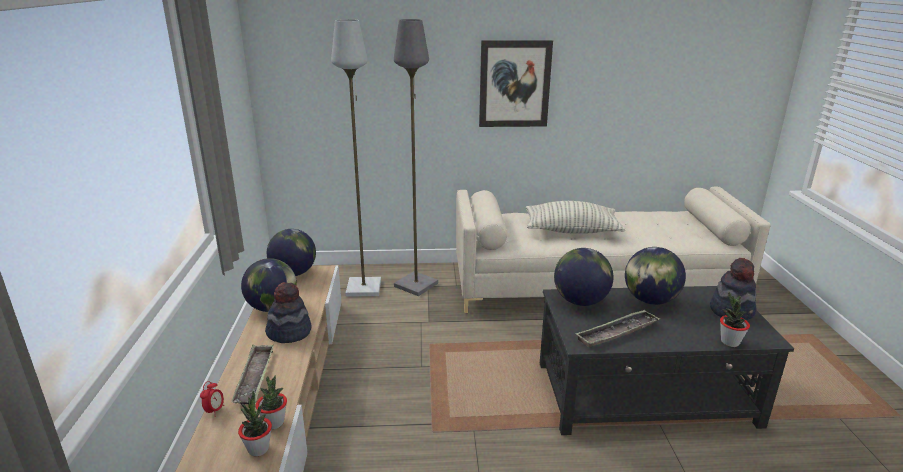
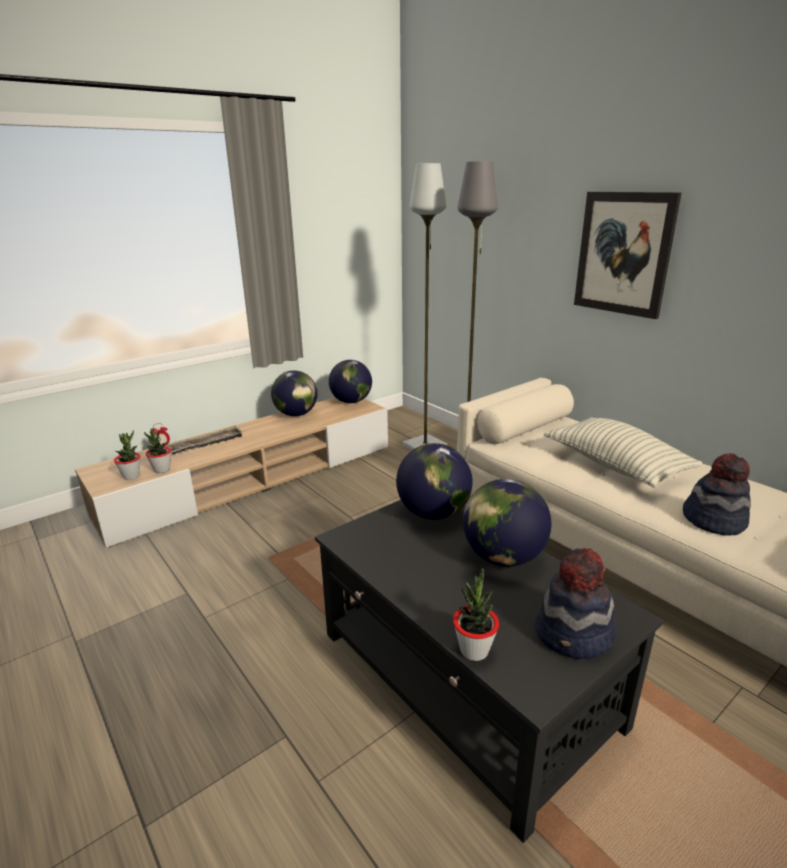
camera: 55 degrees right, 0 degrees up
(289, 332) = (271, 431): hat -> hat (713, 520)
(617, 332) = (392, 554): tray -> none

